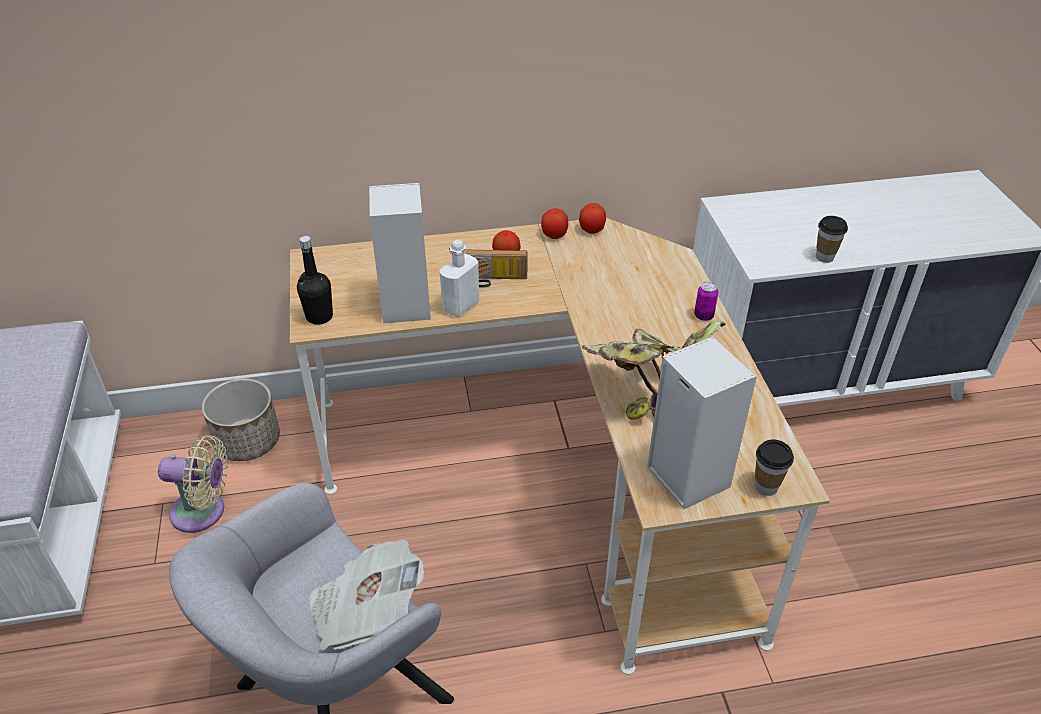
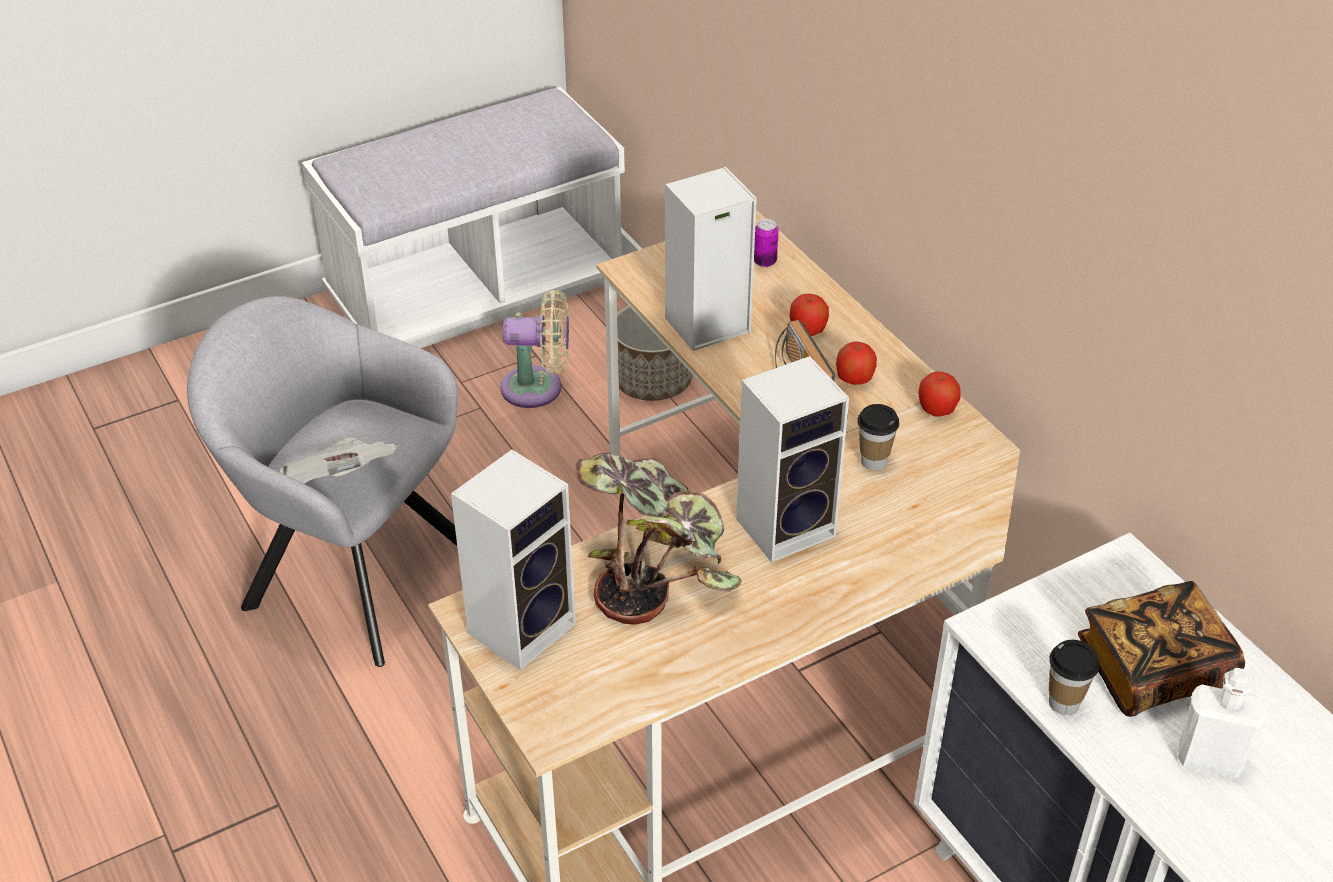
camera: 70 degrees right, 0 degrees up
(203, 512) = (538, 388): beige fan -> beige fan turned 75 degrees counterclockwise
(319, 316) = (649, 269): black bottle -> none
(461, 306) = (732, 367): white bottle -> white bottle (1209, 759)
(592, 230) = (975, 442): apple -> apple (807, 330)
(632, 323) = (787, 525): none -> speaker
(703, 316) = (845, 593): can -> can (764, 261)
(766, 487) = (533, 704): cup -> cup (873, 461)
(807, 222) = (1153, 670): none -> book

